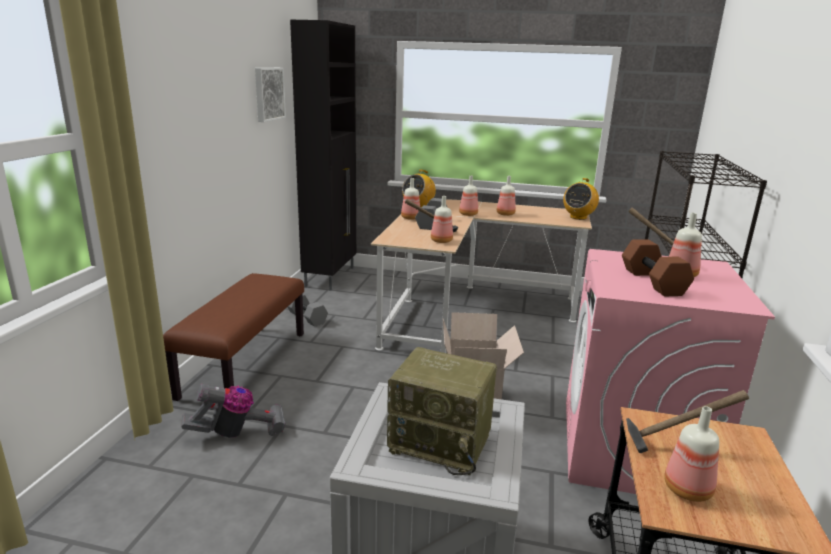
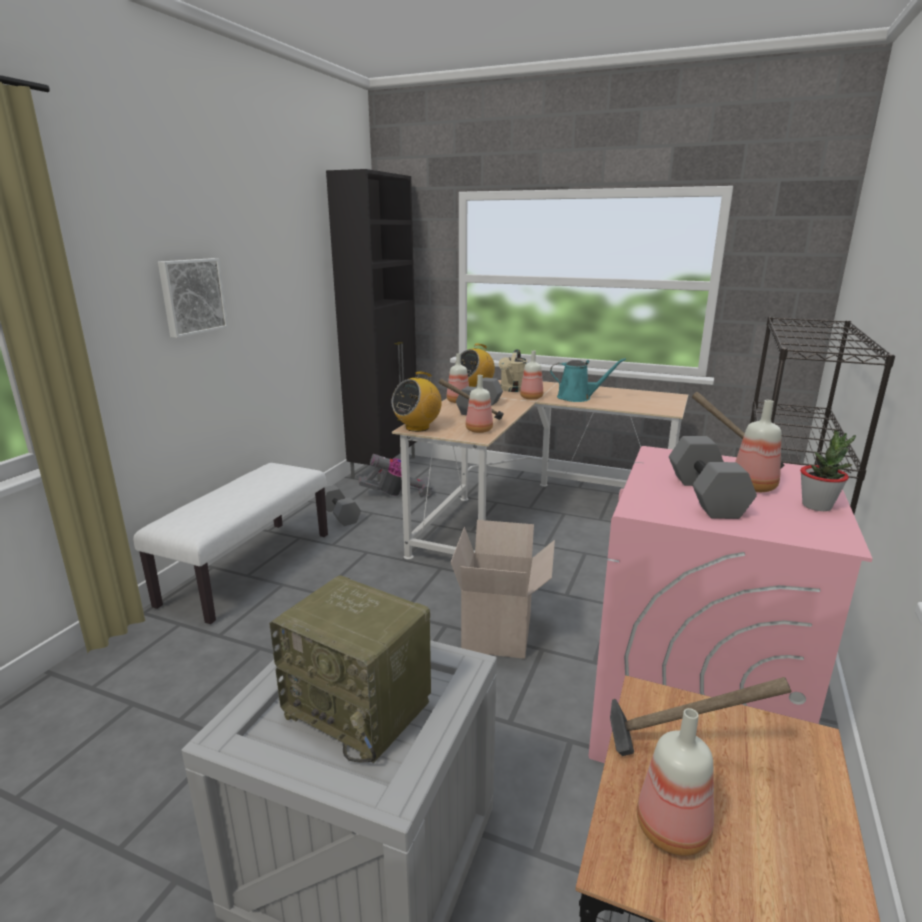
camera: 10 degrees right, 0 degrees up
(237, 433) = (205, 653): vacuum cleaner -> vacuum cleaner (397, 494)
(244, 364) = (248, 567): brown bench -> white bench
(268, 94) = (296, 256): picture -> picture (191, 296)
(449, 208) = (512, 390): none -> beige watering can
(505, 214) = (577, 398): bottle -> turquoise watering can
(578, 217) = (671, 403): radio -> radio (417, 427)
(654, 282) = (707, 496): brown dumbbell -> grey dumbbell
(727, 286) = (817, 506): none -> potted plant

